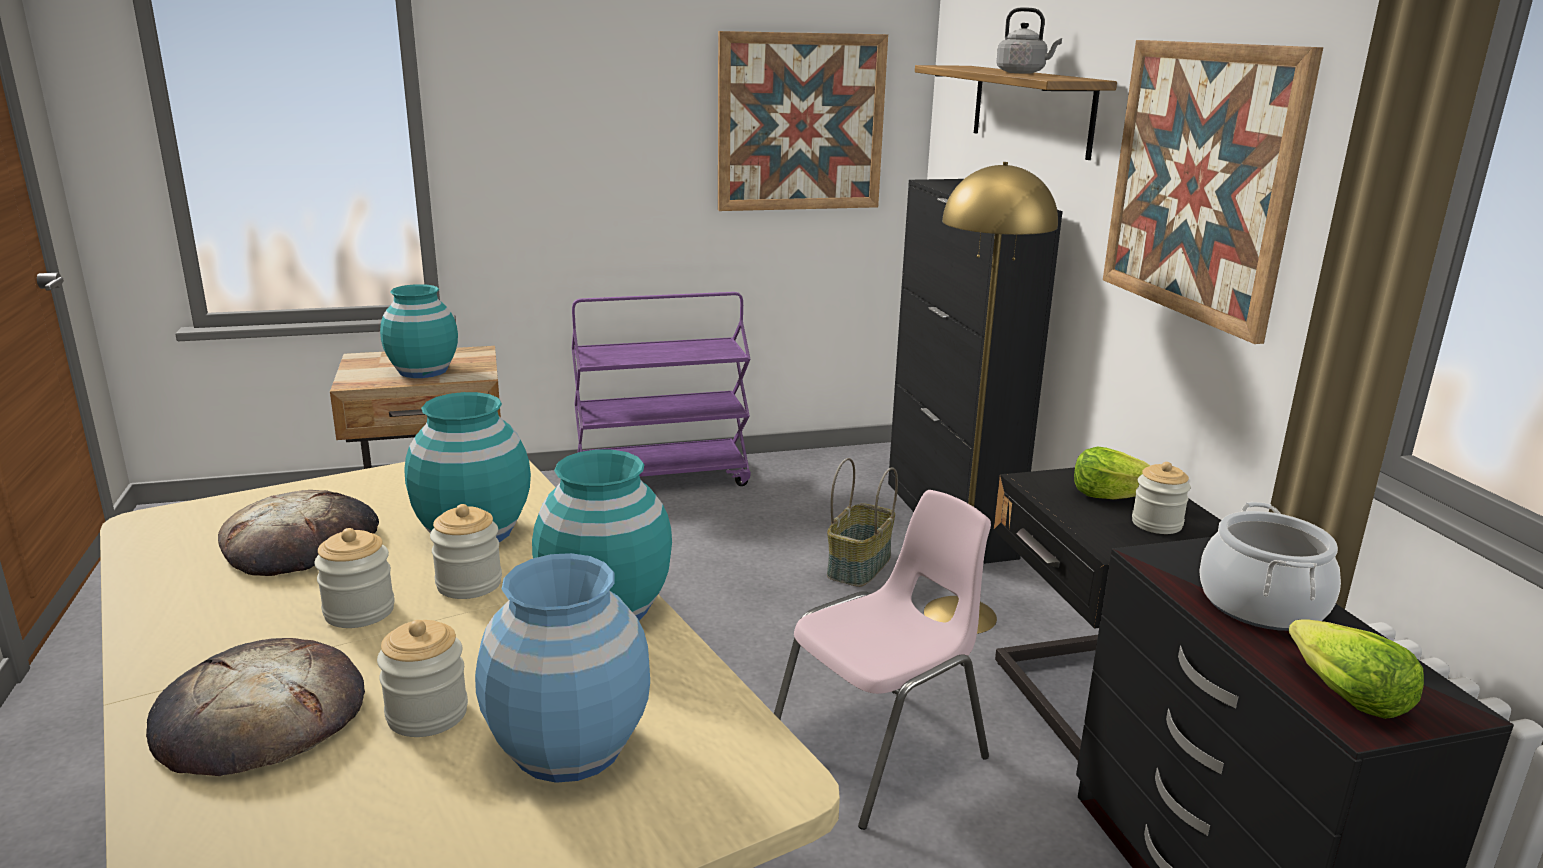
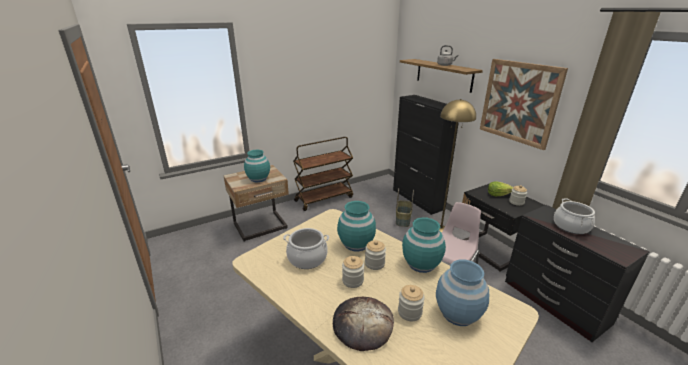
camera: 15 degrees left, 5 degrees up
(301, 542) = (307, 258): bread -> cooking pot
(662, 478) = (324, 199): purple cart -> brown cart
(801, 123) = (359, 79): picture -> none
(1345, 695) = (610, 251): lettuce -> none

